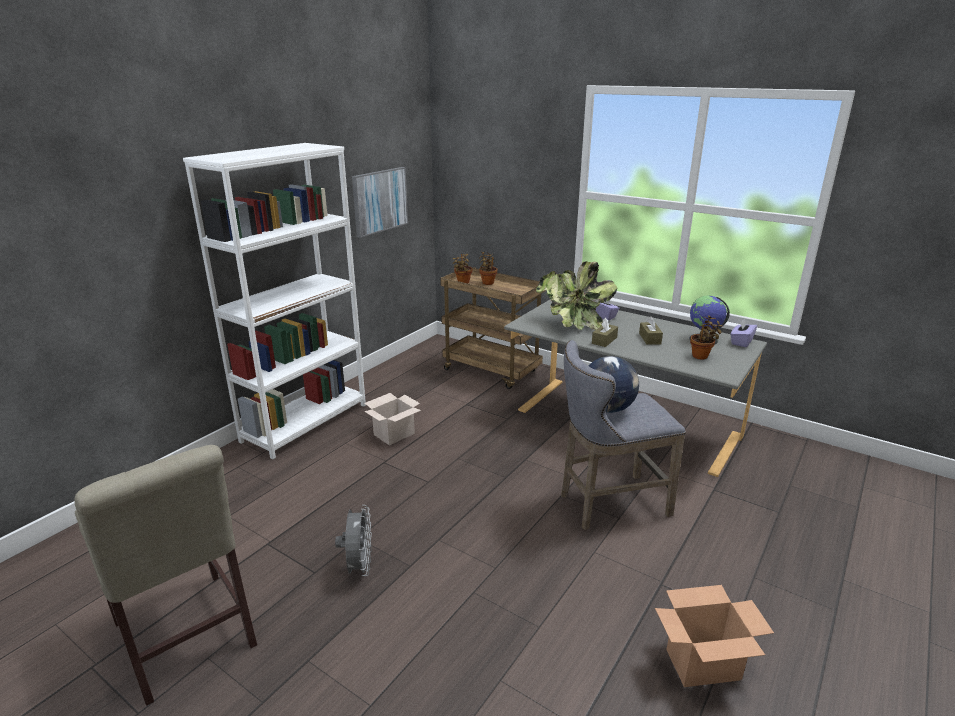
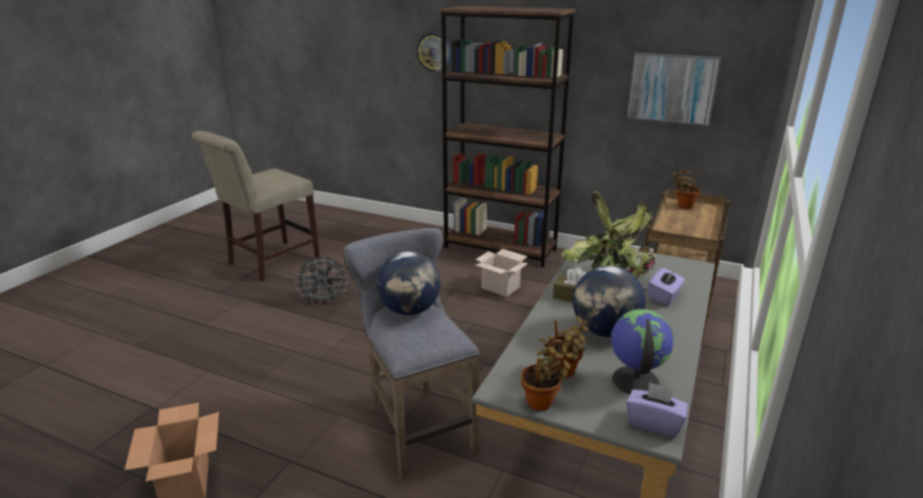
camera: 80 degrees right, 0 degrees up
(147, 229) = (434, 52): none -> wall clock
(305, 422) = (500, 248): white bookcase -> brown bookcase
(487, 282) = (701, 217): potted plant -> potted plant (542, 402)
(649, 338) = (604, 331): brown tissue box -> globe

